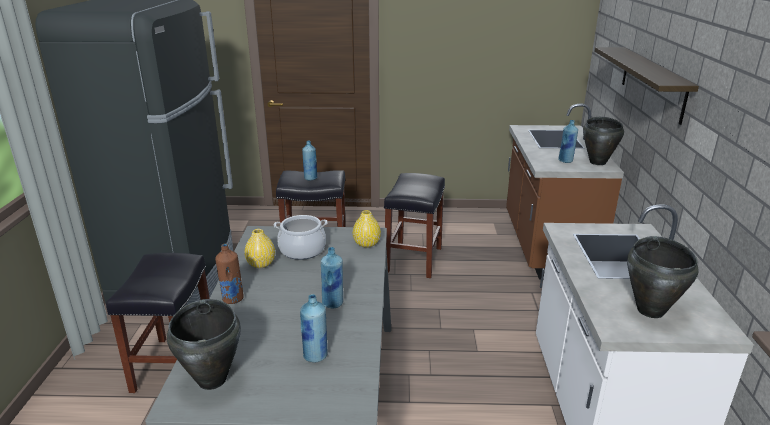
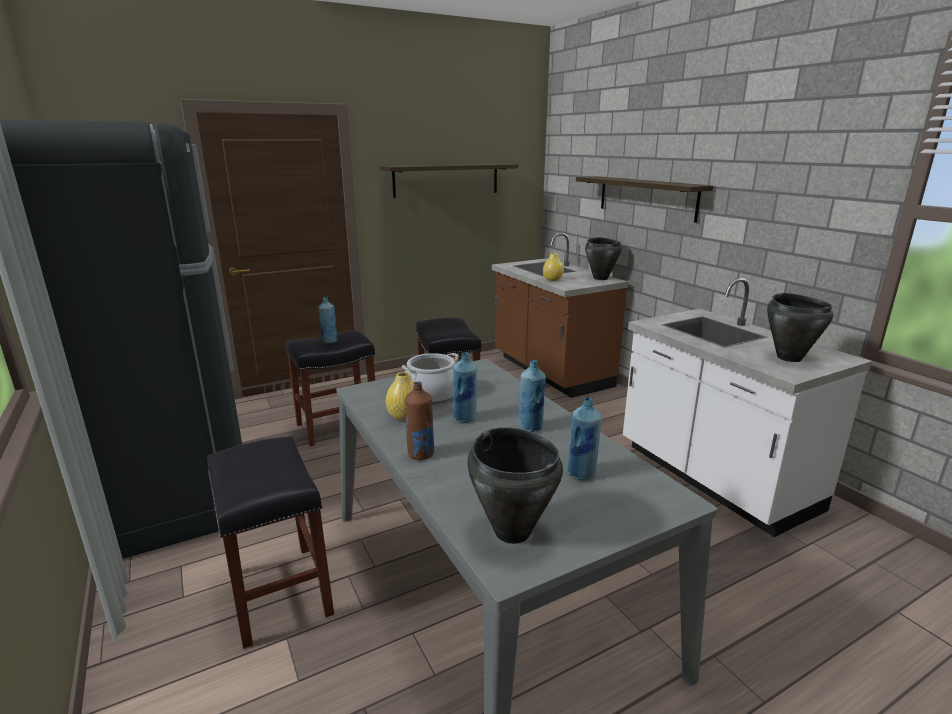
camera: 30 degrees left, 5 degrees down
(366, 243) = (488, 374): yellow vase -> yellow vase (552, 279)
(474, 35) = (446, 180): none -> shelf
(565, 161) = (576, 281): blue bottle -> blue bottle (465, 418)

